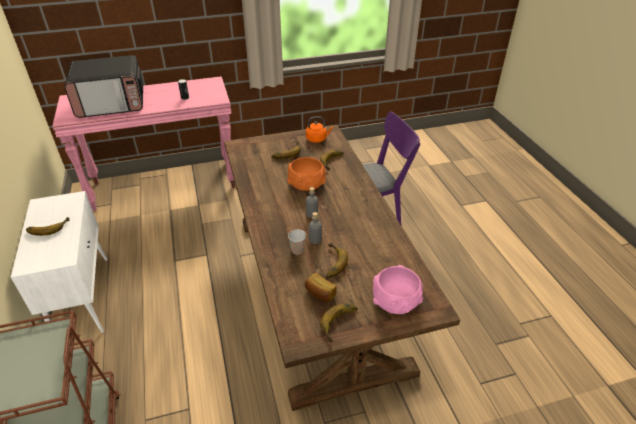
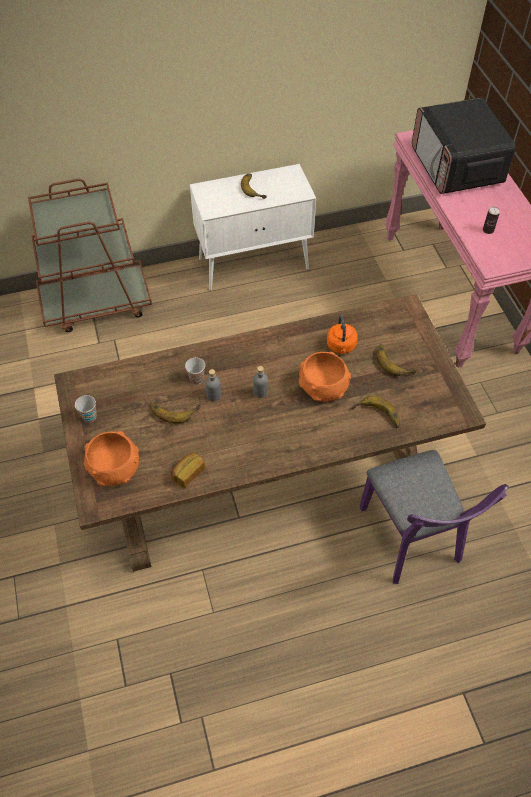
camera: 90 degrees right, 15 degrees up
(317, 139) = (436, 397): orange kettle -> orange kettle (341, 346)
(320, 294) = (130, 399): bread -> bread (188, 473)
(341, 324) = (89, 417): banana -> cup
(395, 299) = (115, 467): pink bowl -> orange bowl

